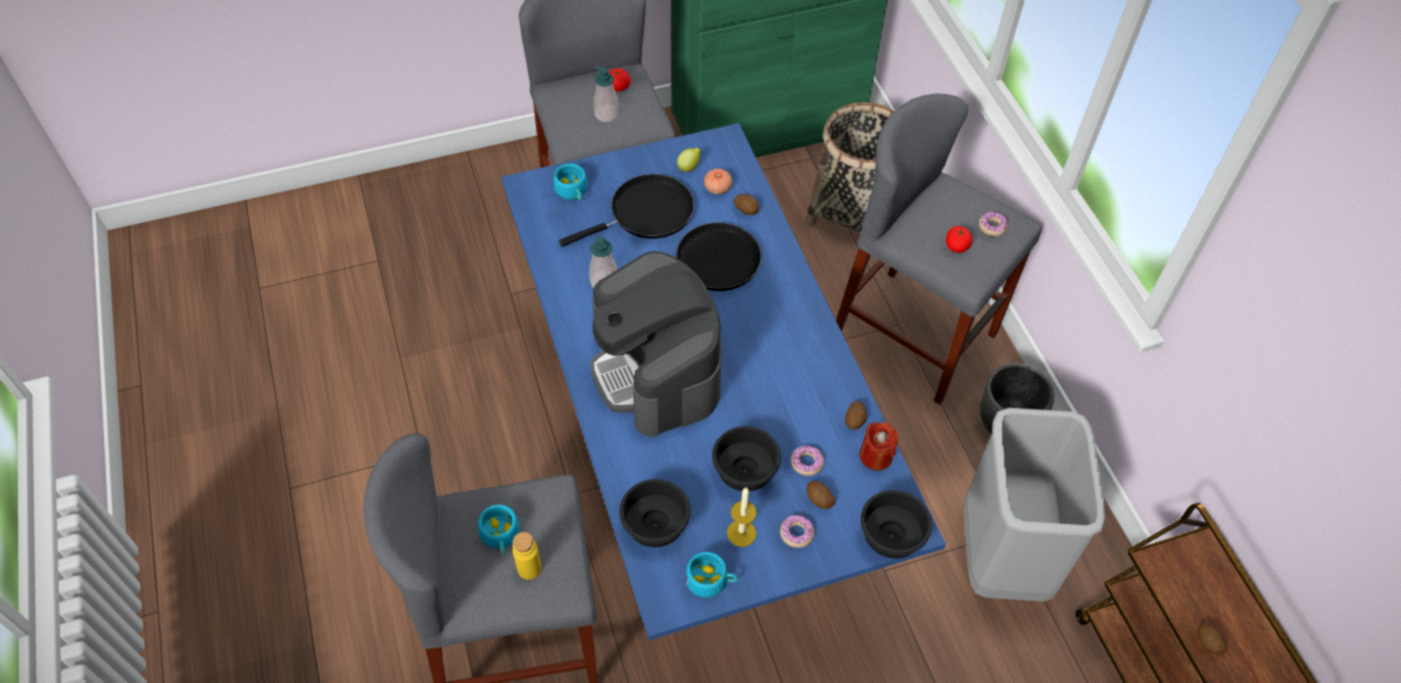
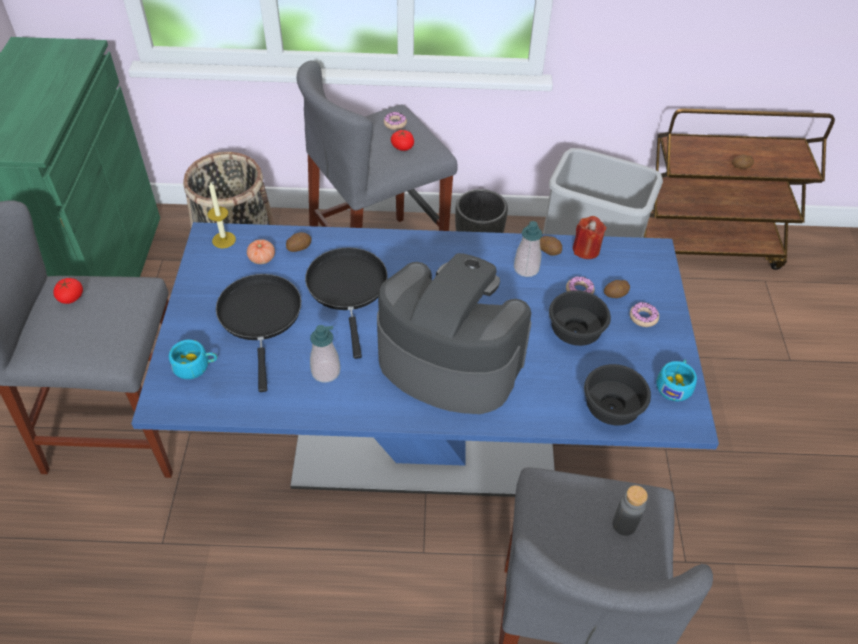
camera: 70 degrees left, 5 degrees down
(501, 537) = (583, 541): turquoise cup -> none
(529, 568) = (624, 524): yellow bottle -> grey bottle
(606, 114) = (102, 316): soap dispenser -> soap dispenser (526, 268)
(657, 371) = (449, 361): coffee machine -> coffee machine turned 150 degrees counterclockwise
(689, 167) = (223, 270): lemon -> none
(741, 533) = (634, 351): candle -> candle (224, 240)
(893, 535) = (658, 263): black bowl -> none

